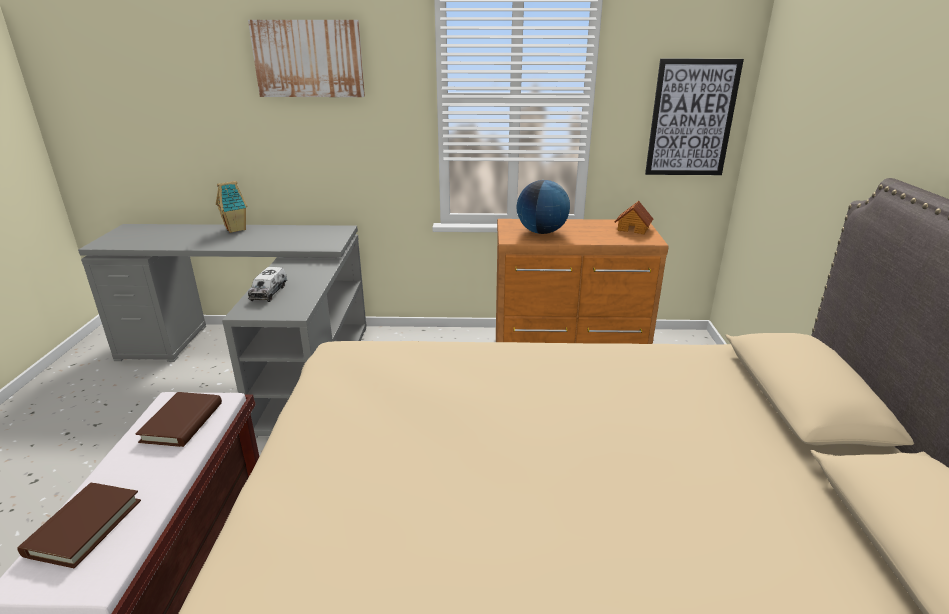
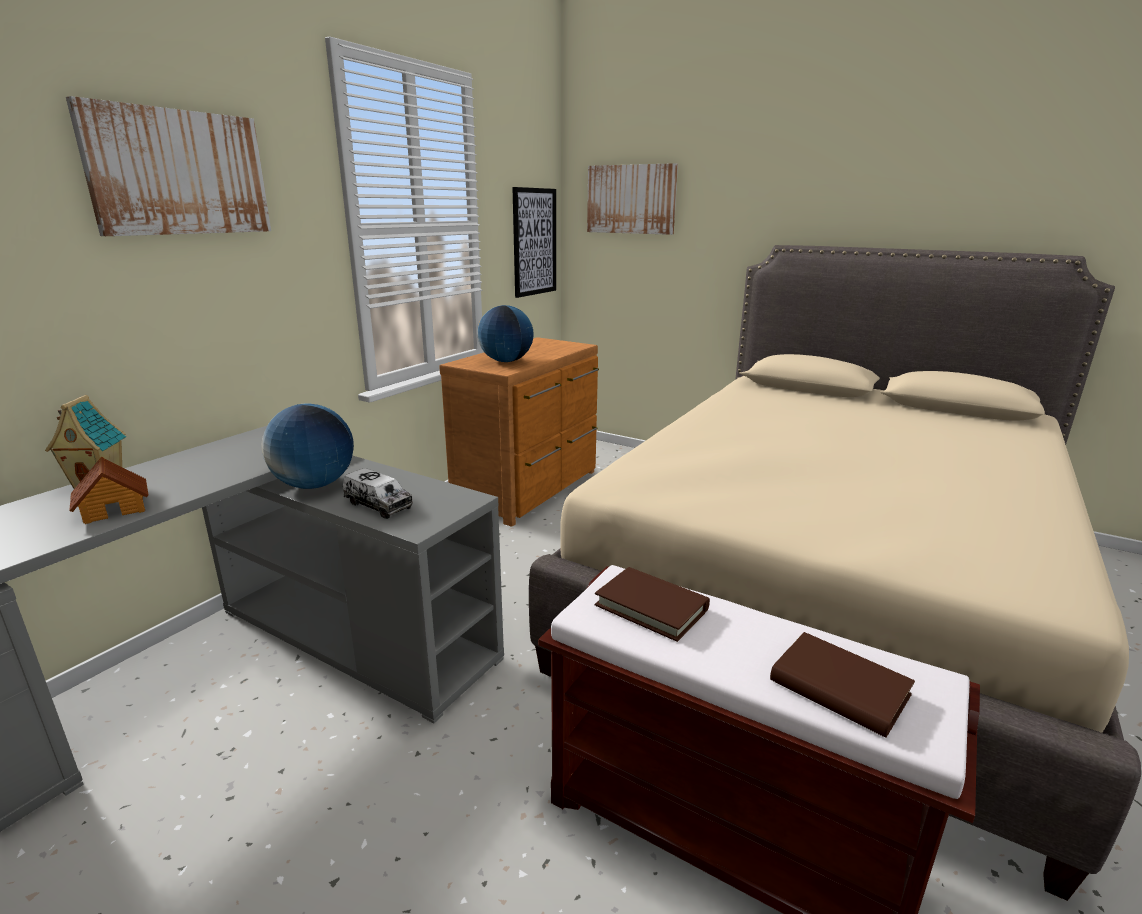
camera: 60 degrees left, 5 degrees down
(287, 268) = (314, 485): none -> globe
(633, 228) = (548, 343): toy house -> toy house (114, 508)
(802, 80) = (631, 199): none -> picture

